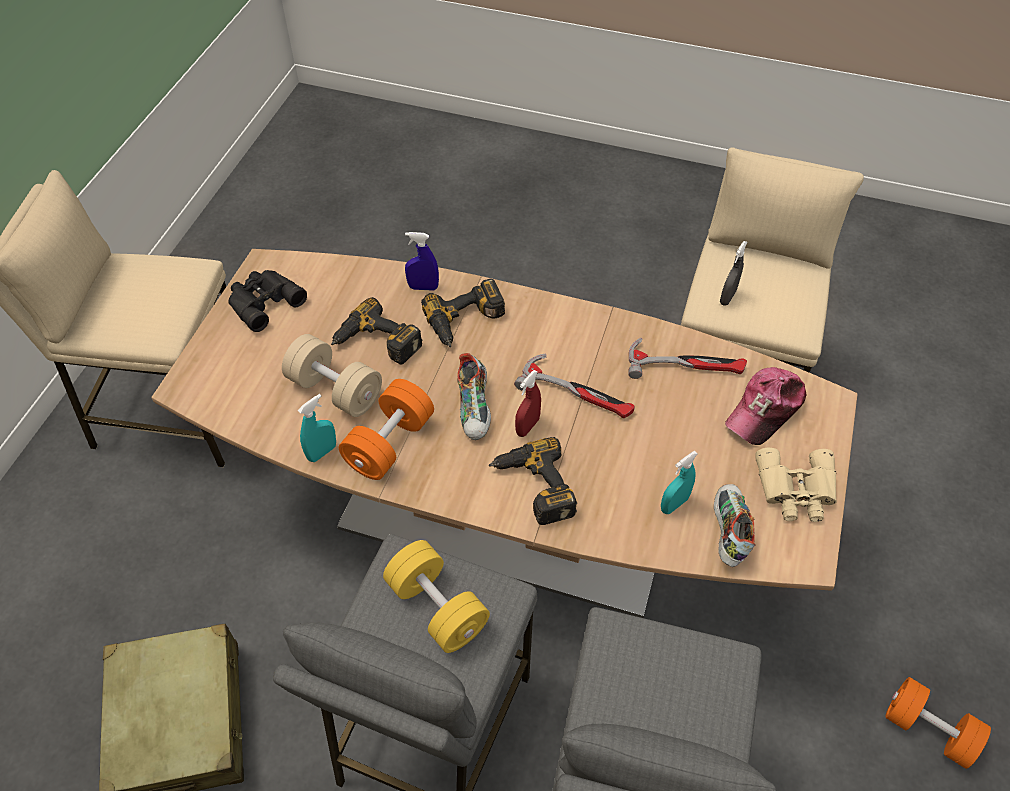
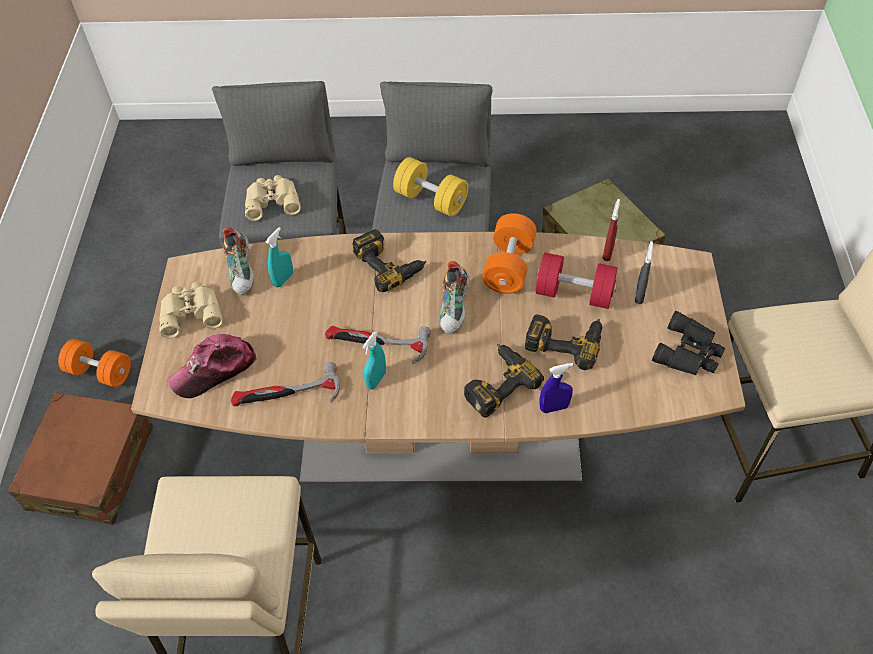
camera: 165 degrees right, 0 degrees up
(322, 452) = (554, 248): turquoise spray bottle -> turquoise spray bottle (376, 380)
(335, 390) = (574, 293): beige dumbbell -> red dumbbell
(475, 408) = (455, 308): shoe -> shoe turned 150 degrees counterclockwise
(527, 426) = (408, 305): red spray bottle -> red spray bottle (608, 252)
(675, 682) = (272, 200): none -> beige binoculars
(727, 297) = (252, 508): grey spray bottle -> grey spray bottle (639, 295)
(765, 410) = (214, 370): cap -> cap turned 150 degrees counterclockwise
(911, 590) = (92, 468): none -> brown suitcase

